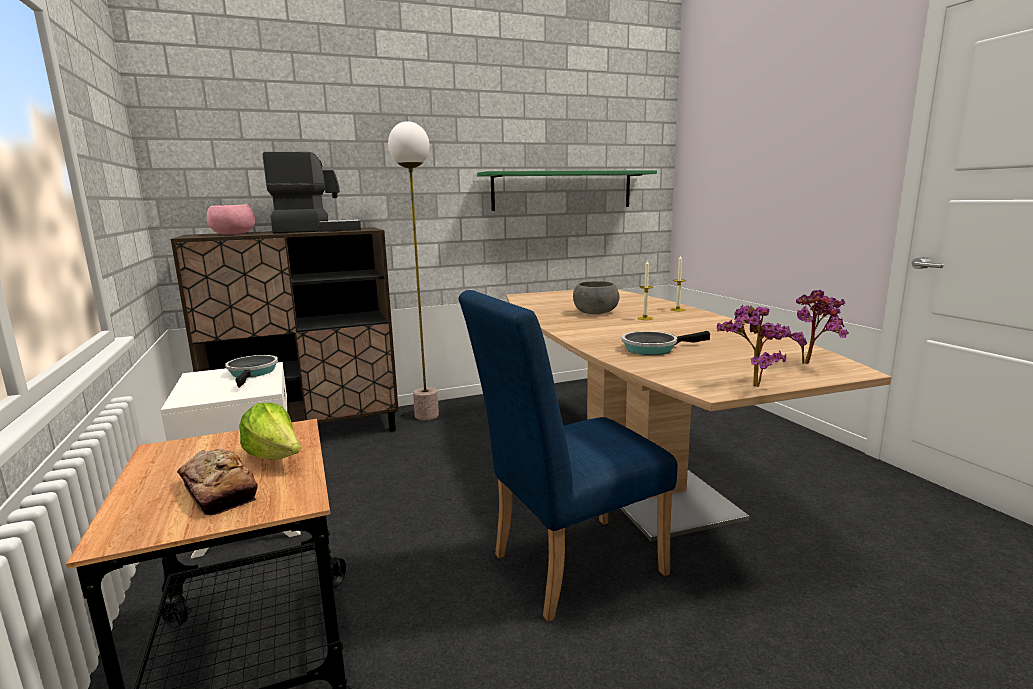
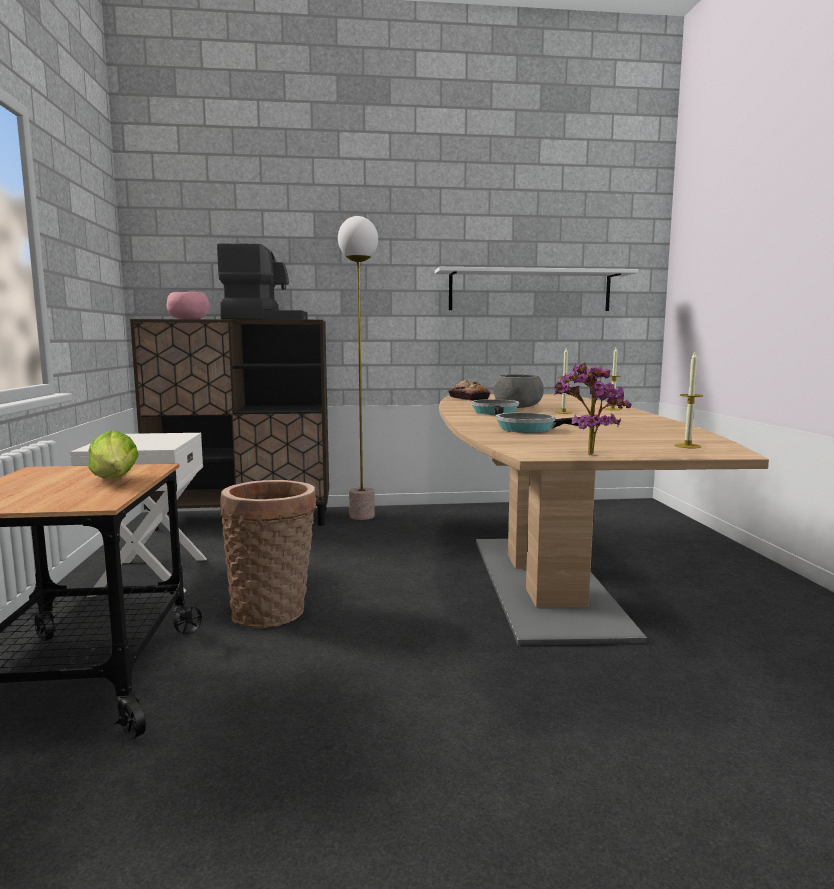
camera: 15 degrees right, 5 degrees down
(218, 491) = (49, 493): bread -> bread (468, 398)
(252, 373) = (167, 437): frying pan -> frying pan (495, 413)
(407, 543) = (273, 612): none -> basket
(563, 190) = (530, 291): green shelf -> white shelf
(566, 567) = (411, 652): blue chair -> none
(810, 363) = (687, 446): potted plant -> candle

